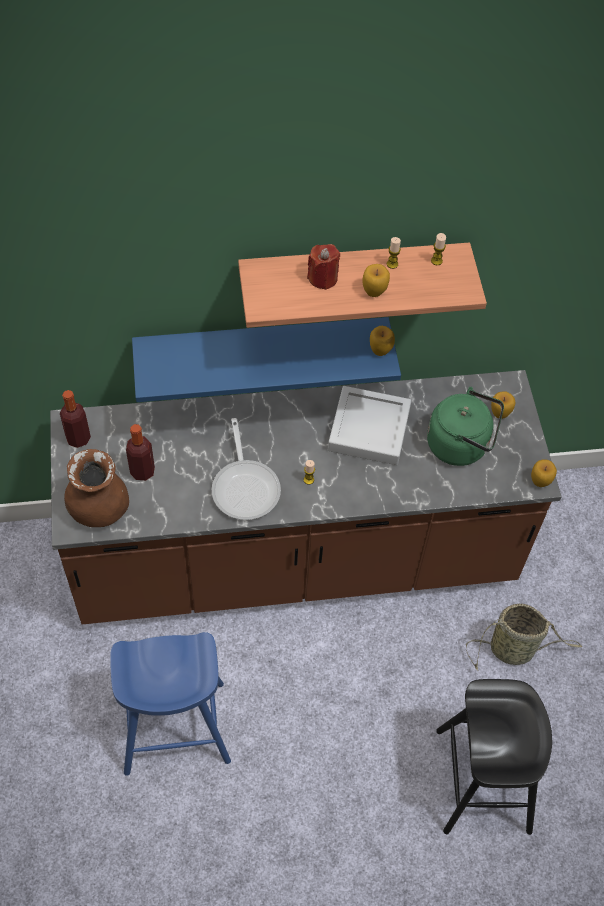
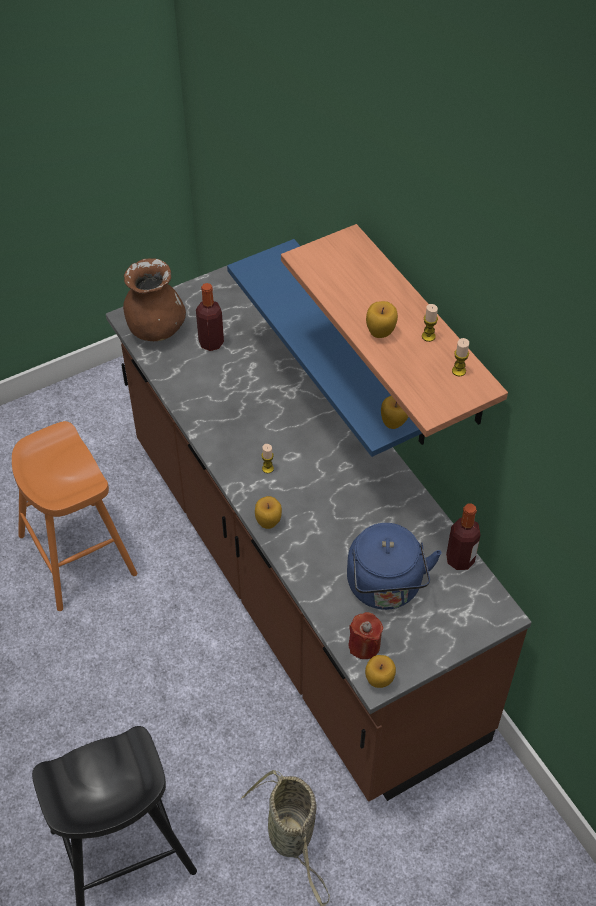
camera: 70 degrees right, 5 degrees down
(78, 438) = (223, 287): bottle -> bottle (460, 559)
(175, 727) = (77, 555): blue stool -> orange stool
(245, 487) = (233, 422): frying pan -> none
(323, 278) = (372, 289): red candle -> red candle (364, 645)
(369, 429) = (357, 498): grey tray -> none
(461, 445) = (385, 588): green kettle -> blue kettle
(500, 413) = (452, 613): apple -> apple (268, 522)

